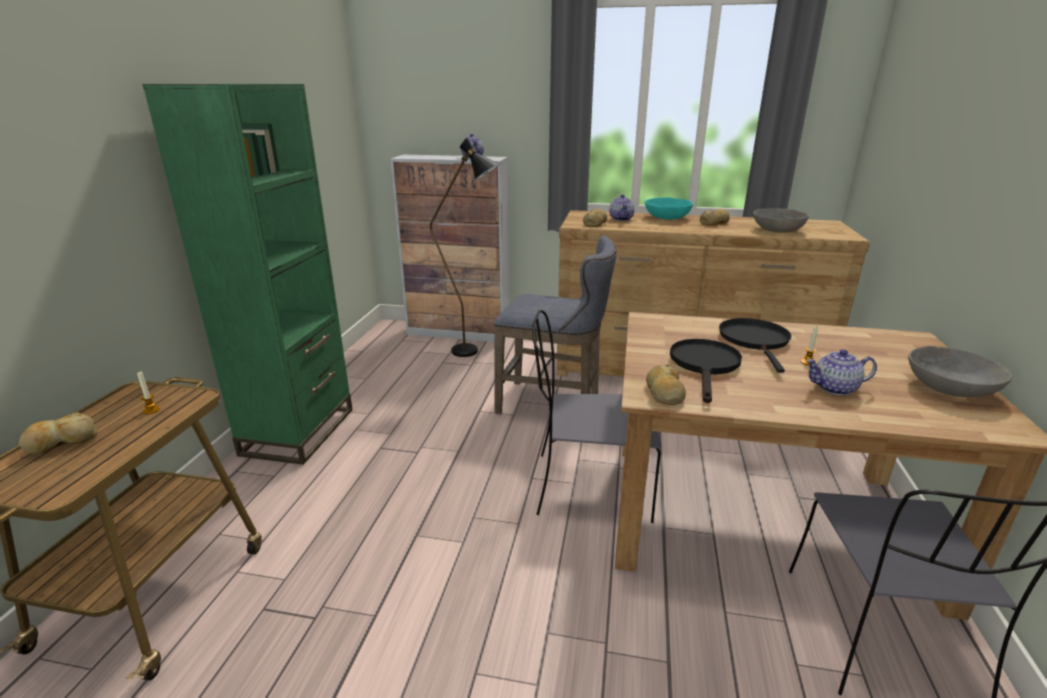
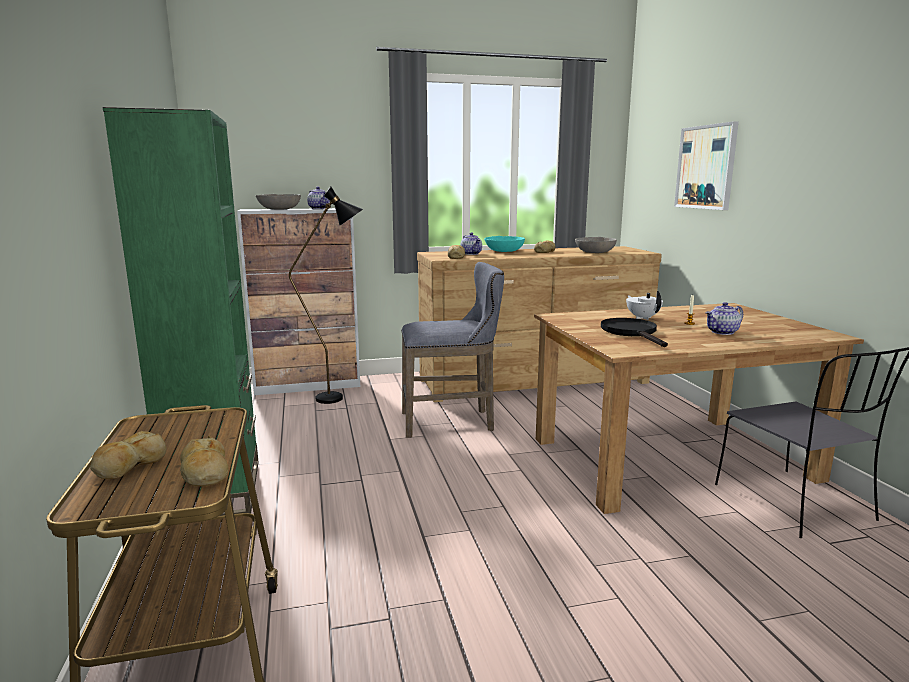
camera: 25 degrees left, 10 degrees down
(151, 410) = (190, 431): candle -> none
(588, 487) = (535, 469): grey chair -> none
(664, 393) = (628, 348): bread -> bread (205, 472)
(755, 340) = (642, 318): black frying pan -> white teapot
(944, 129) = (706, 167): none -> picture
(949, 387) = (778, 324): grey bowl -> grey bowl (279, 209)

